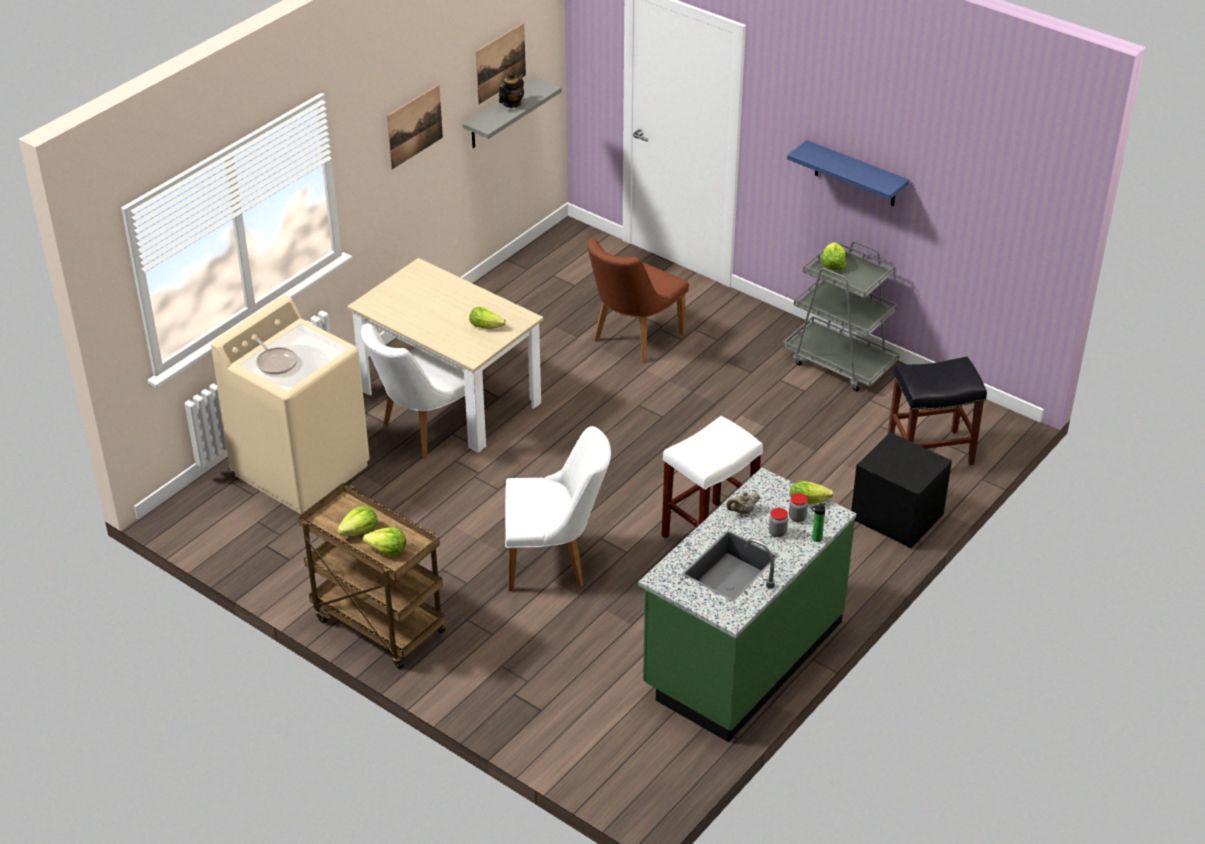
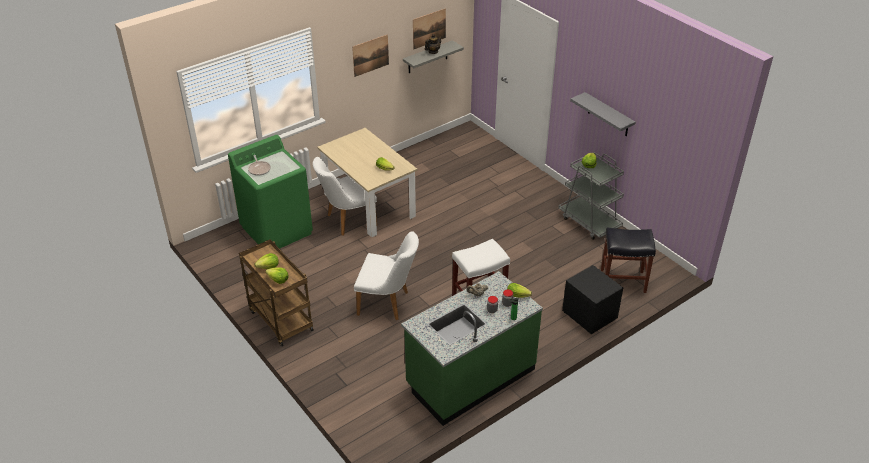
camera: 15 degrees right, 0 degrees up
(302, 469) = (277, 230): beige washing machine -> green washing machine
(632, 340) = (478, 191): brown chair -> none
(855, 174) = (608, 115): blue shelf -> grey shelf

